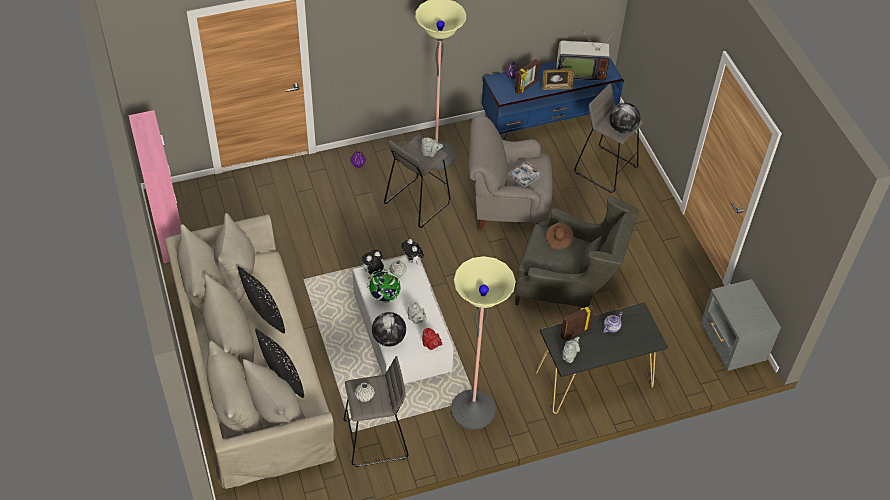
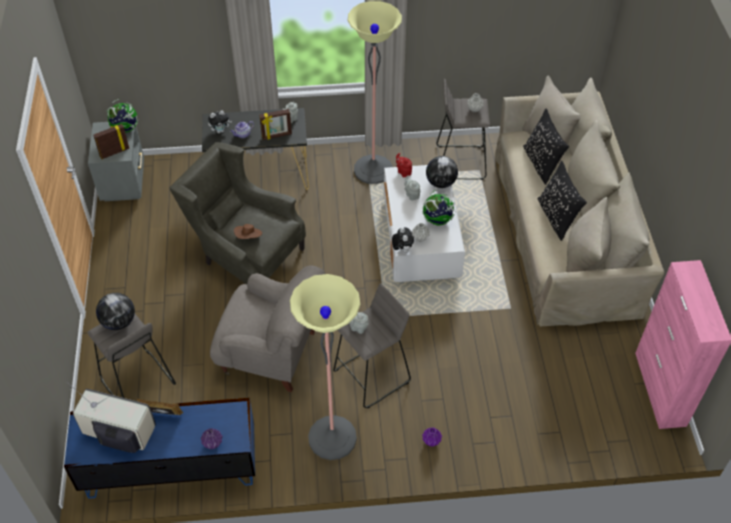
camera: 165 degrees left, 0 degrees up
(373, 271) = (444, 245): plush toy -> plush toy (220, 131)
(524, 176) = (253, 311): tray -> none
(526, 87) = (201, 422): picture frame -> picture frame (114, 152)
(741, 324) = (125, 129): none -> globe

